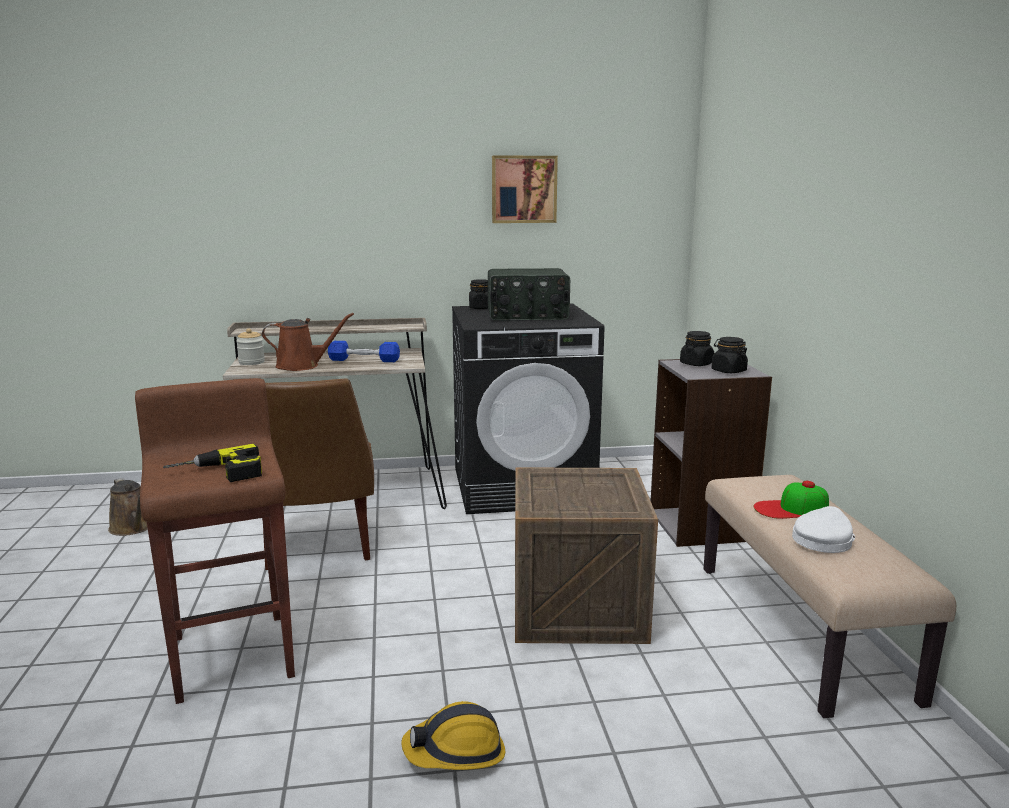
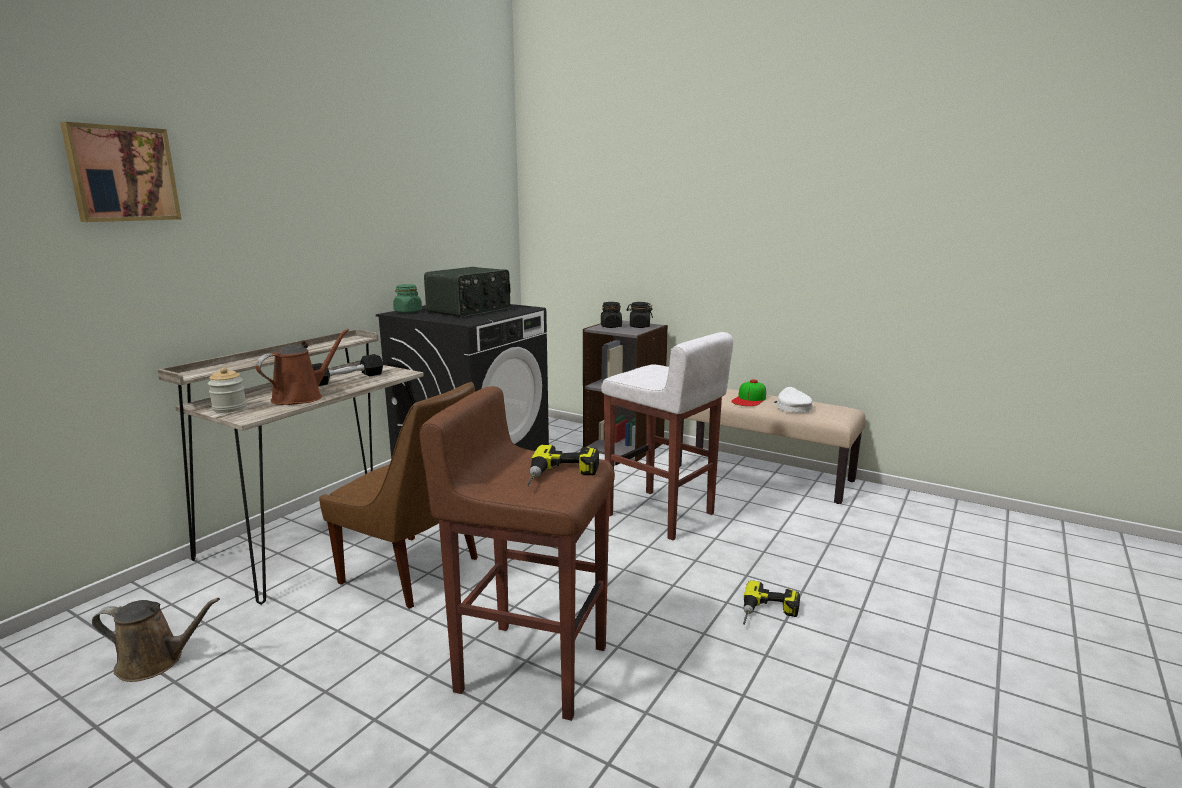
camera: 50 degrees left, 0 degrees up
(364, 360) = (346, 379): blue dumbbell -> black dumbbell
(456, 752) = (768, 613): hard hat -> power drill
(480, 308) = (408, 311): black jar -> green jar
(523, 189) = (416, 197): picture -> picture (122, 174)
(577, 607) = (660, 515): crate -> white stool

